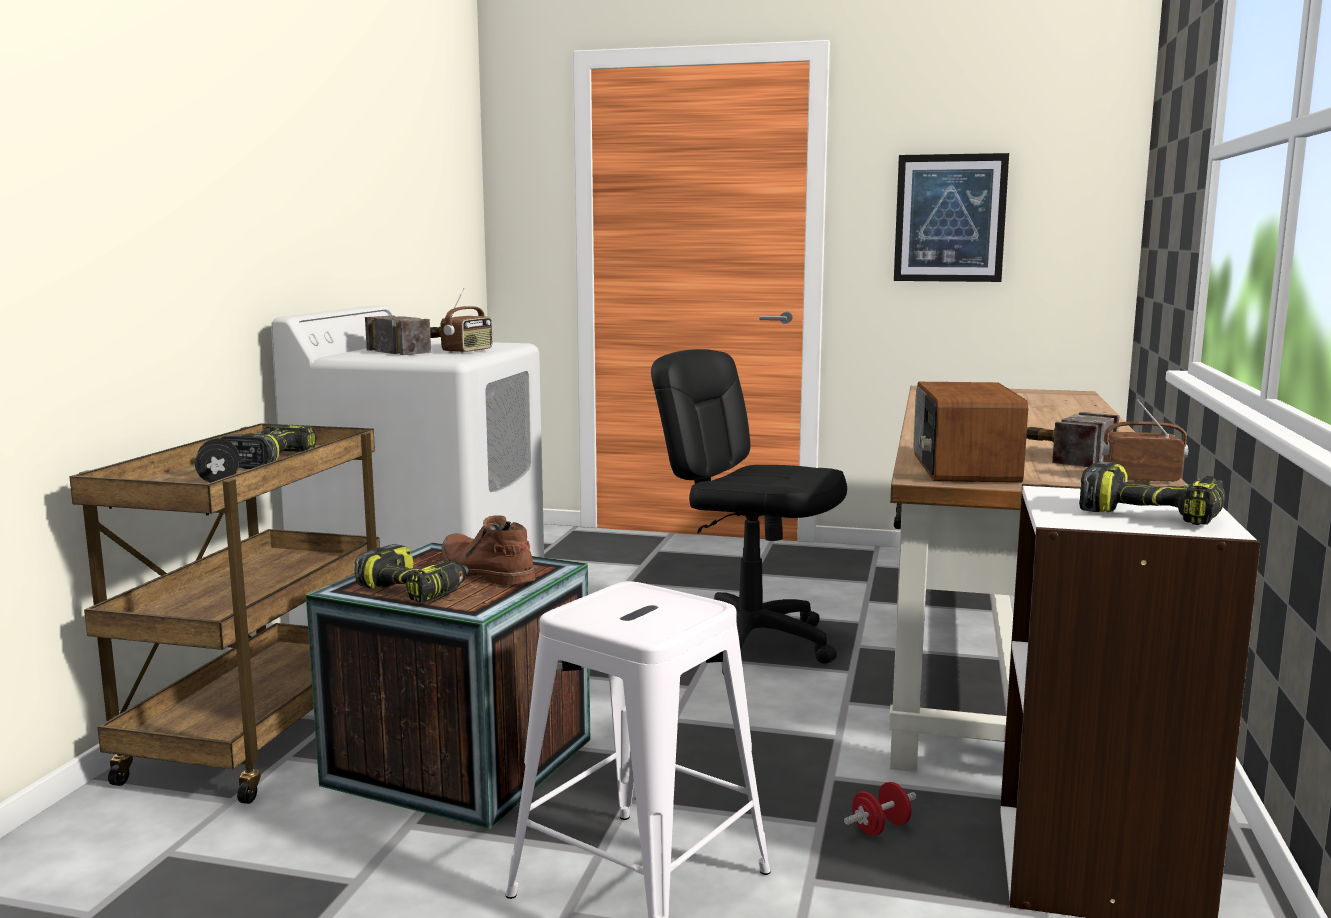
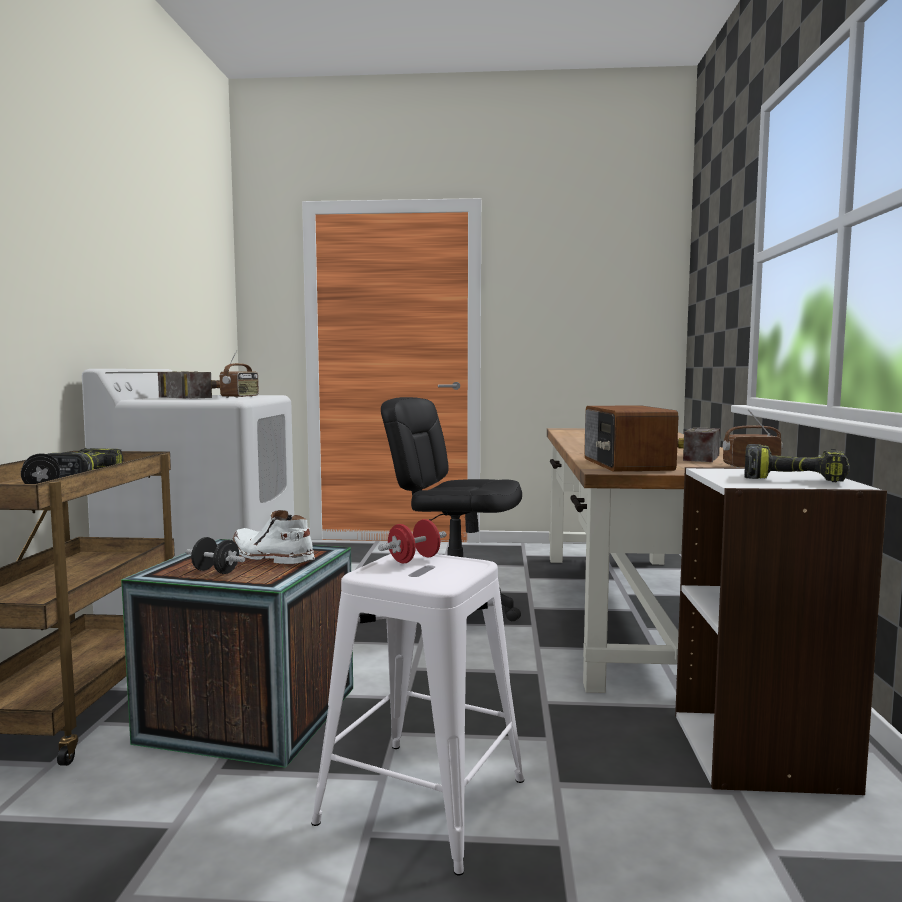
camera: 10 degrees left, 5 degrees down
(415, 590) = (216, 571): power drill -> black dumbbell
(484, 571) = (270, 556): brown boot -> white boot
(880, 828) = (595, 737): red dumbbell -> red dumbbell (414, 560)
(950, 218) = (564, 317): picture -> none

